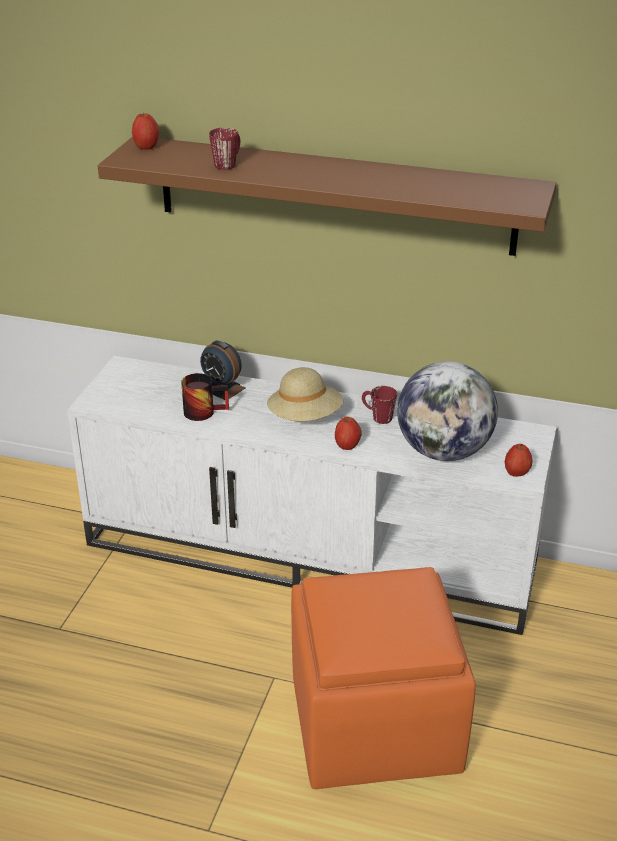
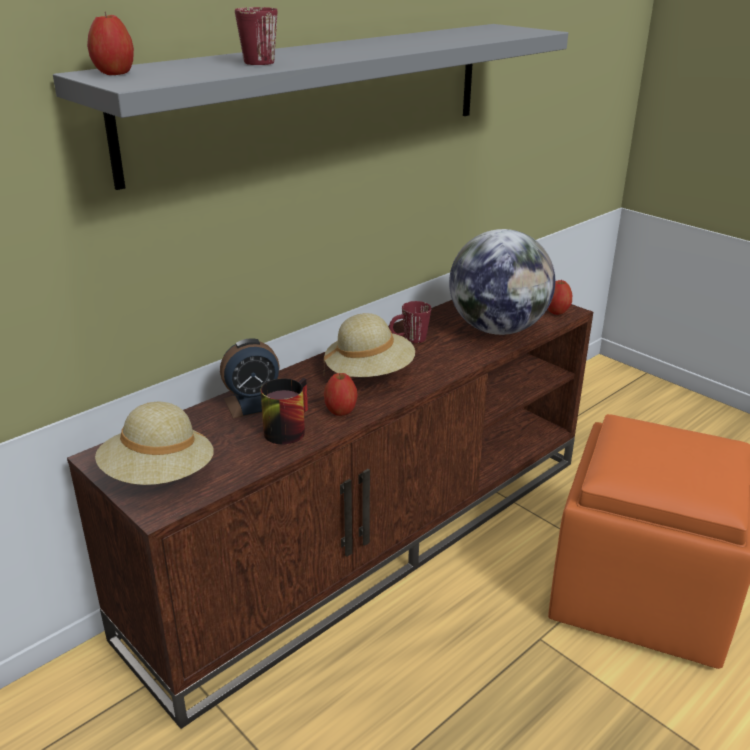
camera: 60 degrees left, 5 degrees down
(118, 390) = (159, 476): none -> beige hat
(312, 553) = (371, 537): white tv stand -> brown tv stand
(334, 195) = (318, 96): brown shelf -> grey shelf
(347, 446) = (444, 368): apple -> apple (341, 411)

